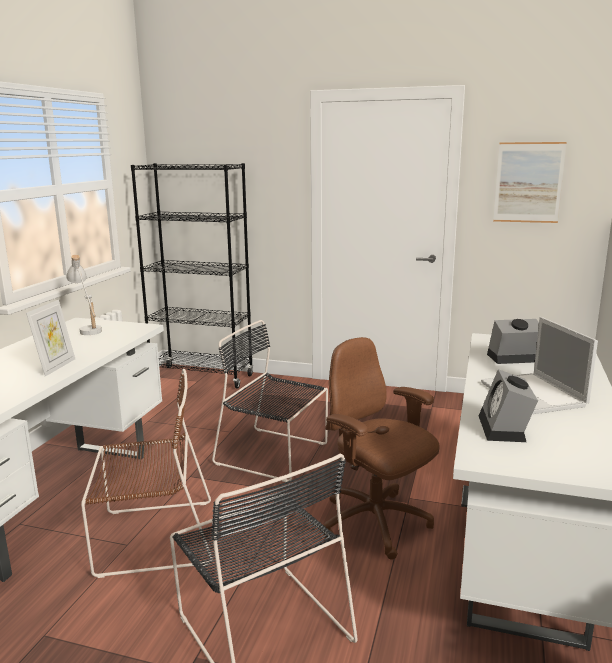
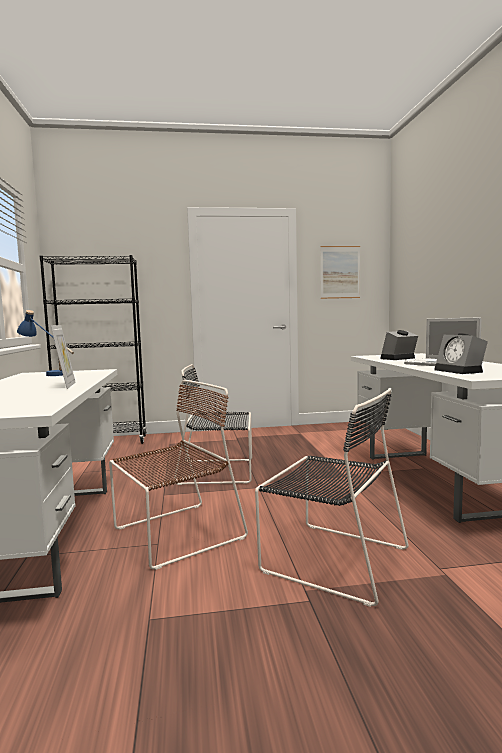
camera: 25 degrees left, 10 degrees down
(88, 328) = (49, 374): white table lamp -> blue table lamp
(376, 524) = (338, 490): brown office chair -> none

